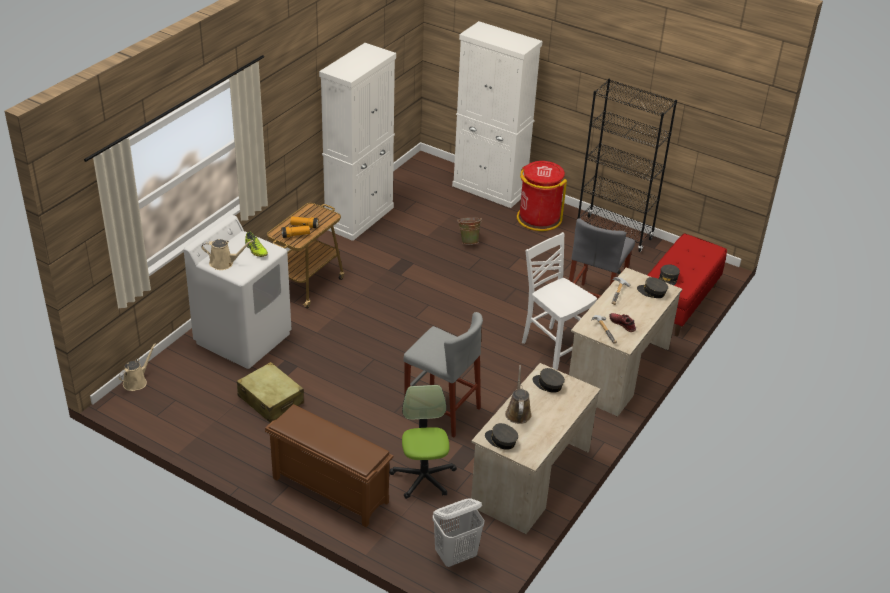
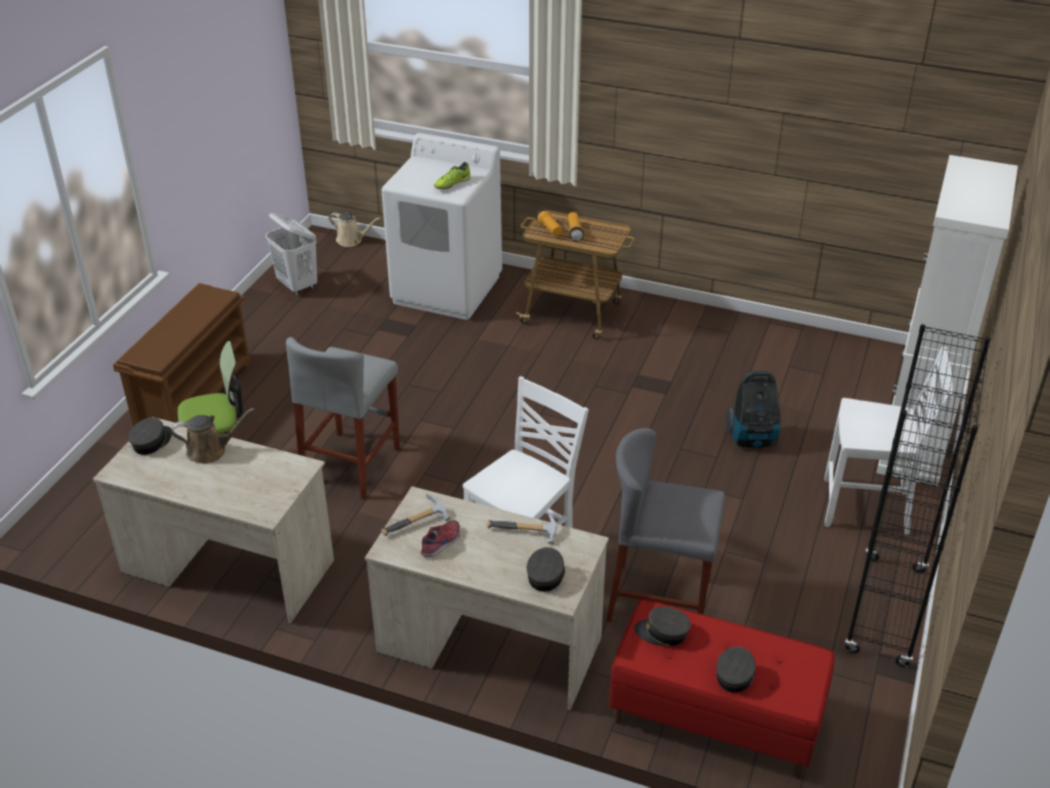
camera: 80 degrees right, 0 degrees up
(224, 263) = (418, 170): beige watering can -> none
(270, 400) = (342, 328): beige suitcase -> none
(359, 218) = (746, 330): white cabinet -> none
(456, 555) = (86, 513): white laundry basket -> white laundry basket (297, 286)
(469, 241) = (753, 439): green bucket -> vacuum cleaner
(538, 218) = (868, 508): red trash can -> white chair
(548, 384) = (274, 473): grey cap -> grey cap (735, 674)

